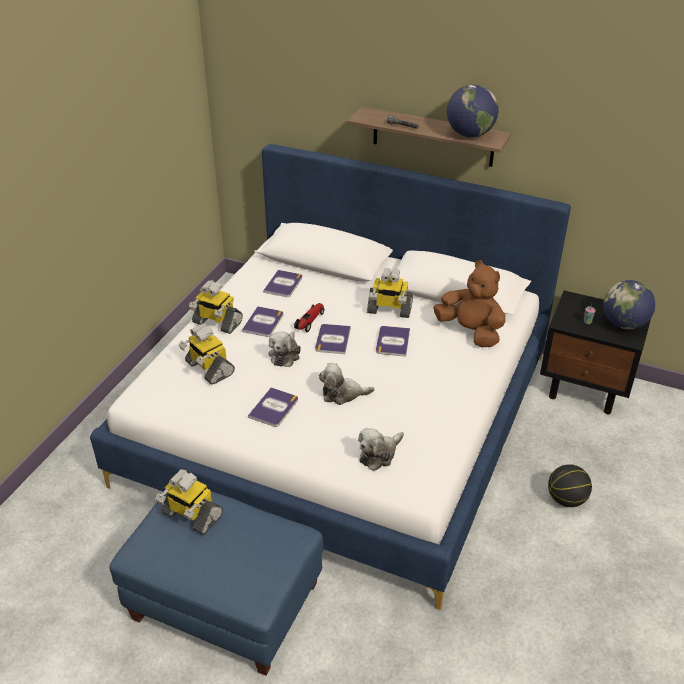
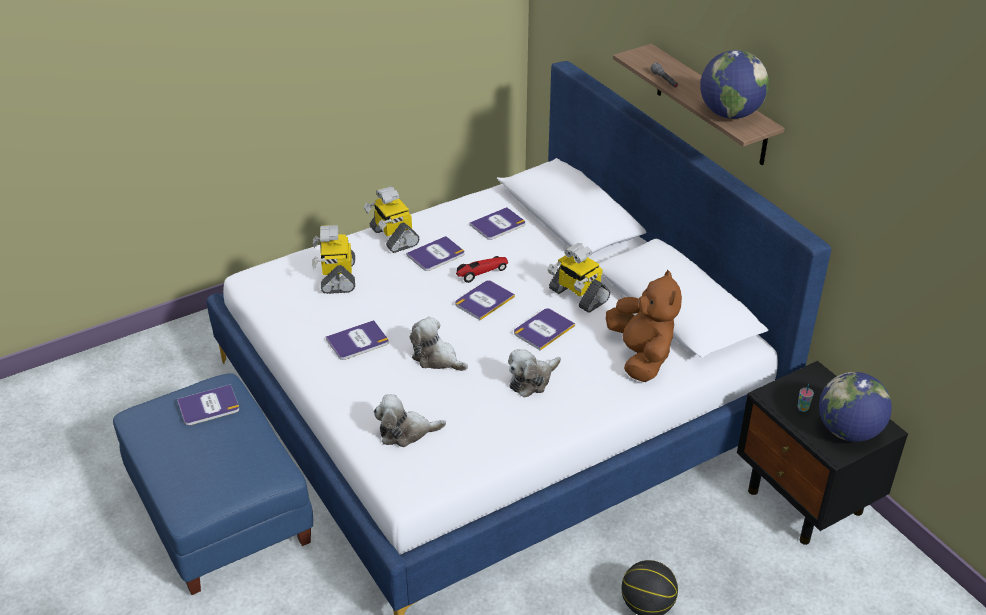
camera: 35 degrees right, 0 degrees up
(191, 515) = (208, 406): toy robot -> book
(285, 354) = (422, 295): plush toy -> plush toy (532, 380)

